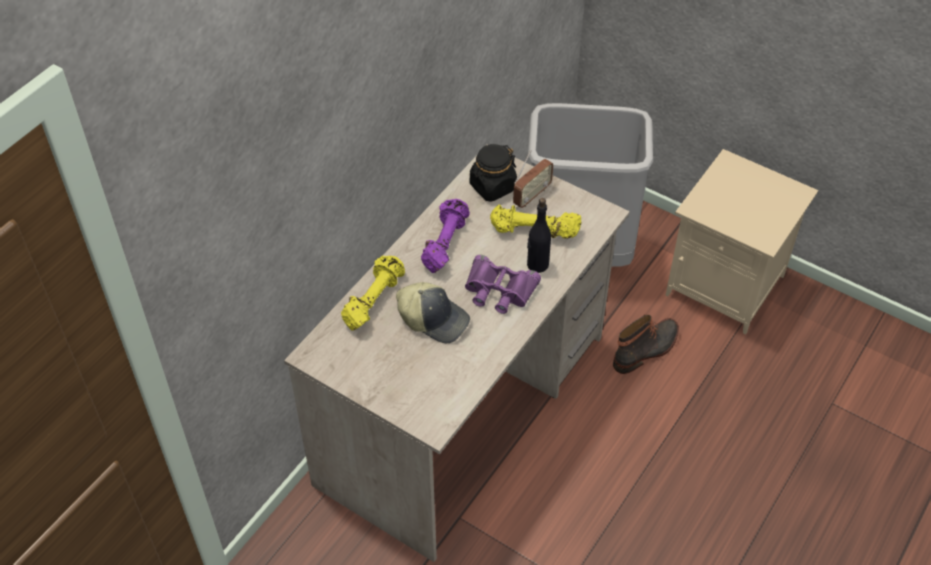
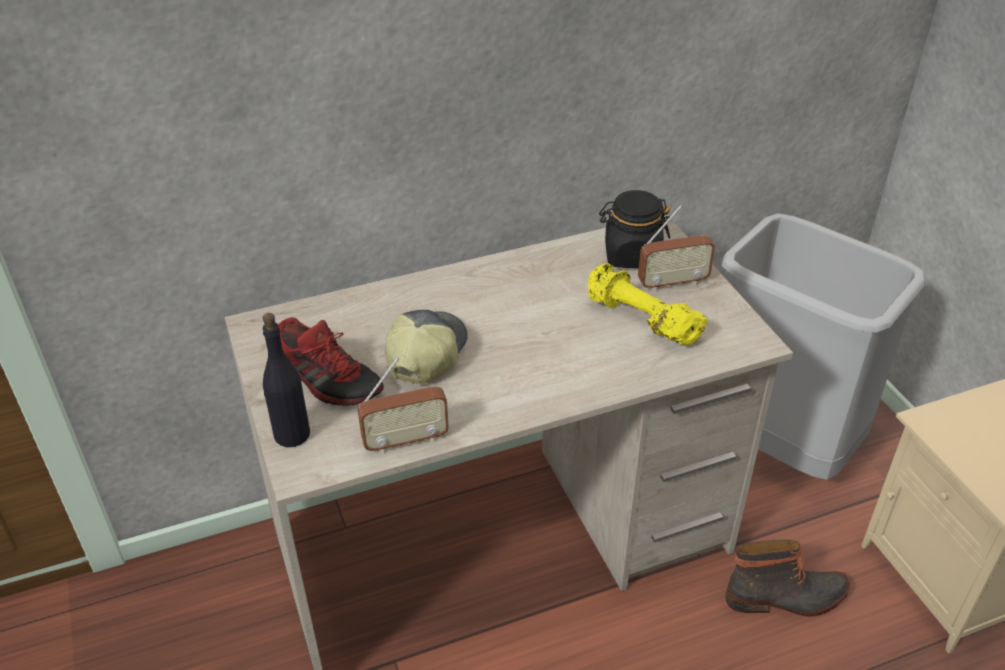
camera: 35 degrees right, 10 degrees down
(373, 300) = (378, 304): yellow dumbbell -> none
(393, 365) = (328, 379): none -> shoe
(434, 319) = (425, 354): cap -> cap turned 135 degrees counterclockwise
(444, 243) = (517, 285): purple dumbbell -> none
(474, 378) = (405, 441): none -> radio
(499, 290) = (533, 361): purple binoculars -> none
(537, 264) = (610, 356): black bottle -> black bottle (291, 434)

